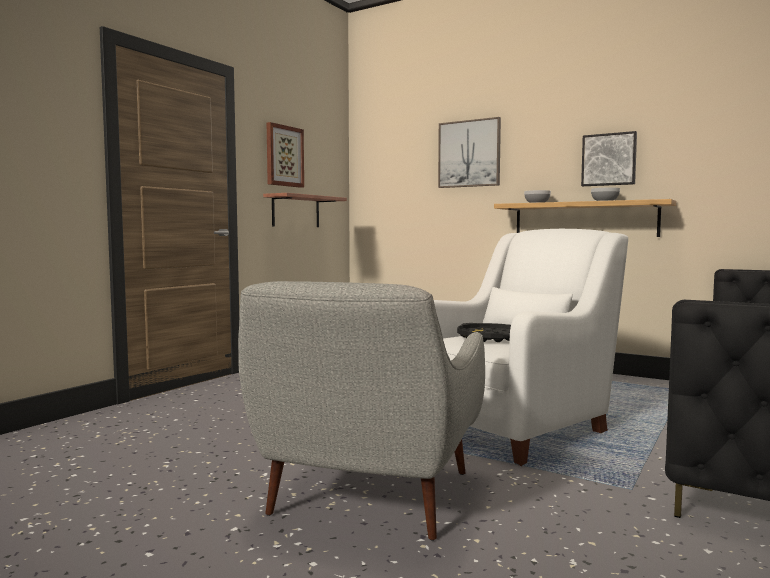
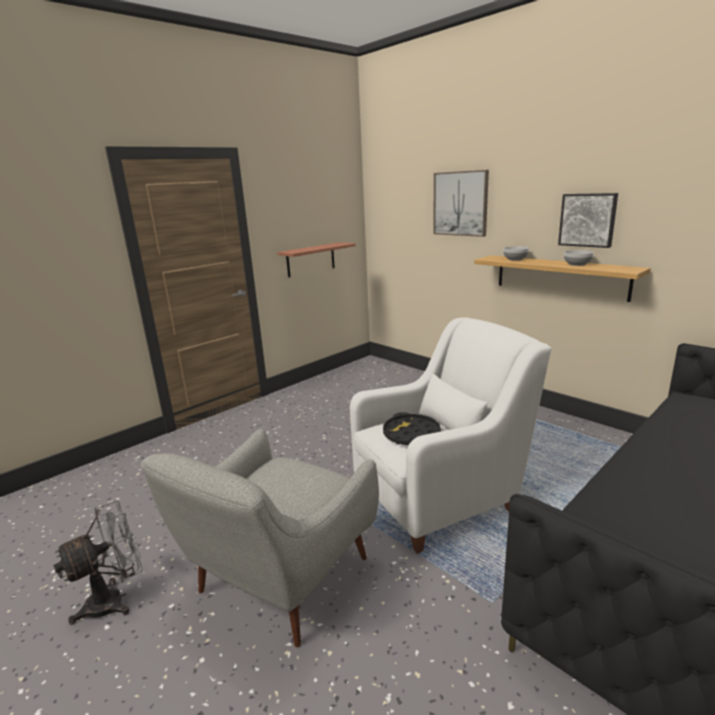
camera: 15 degrees right, 15 degrees up
(145, 532) = (115, 600): none -> grey fan
(284, 156) = (295, 214): picture -> none

